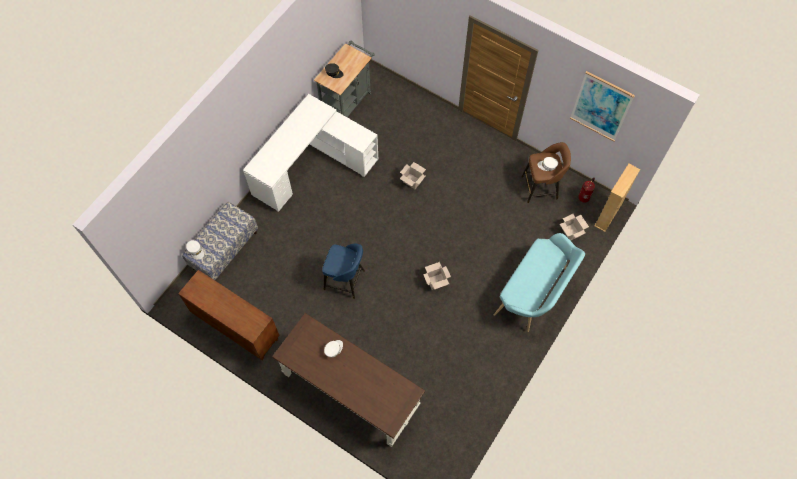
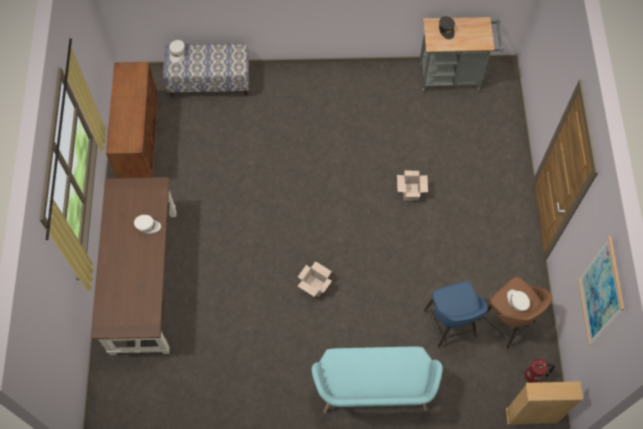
camera: 55 degrees right, 0 degrees up
(311, 164) = (356, 92): white desk -> none
(345, 280) = (254, 202): blue stool -> blue stool (450, 324)
(571, 232) = (478, 388): cardboard box -> none

